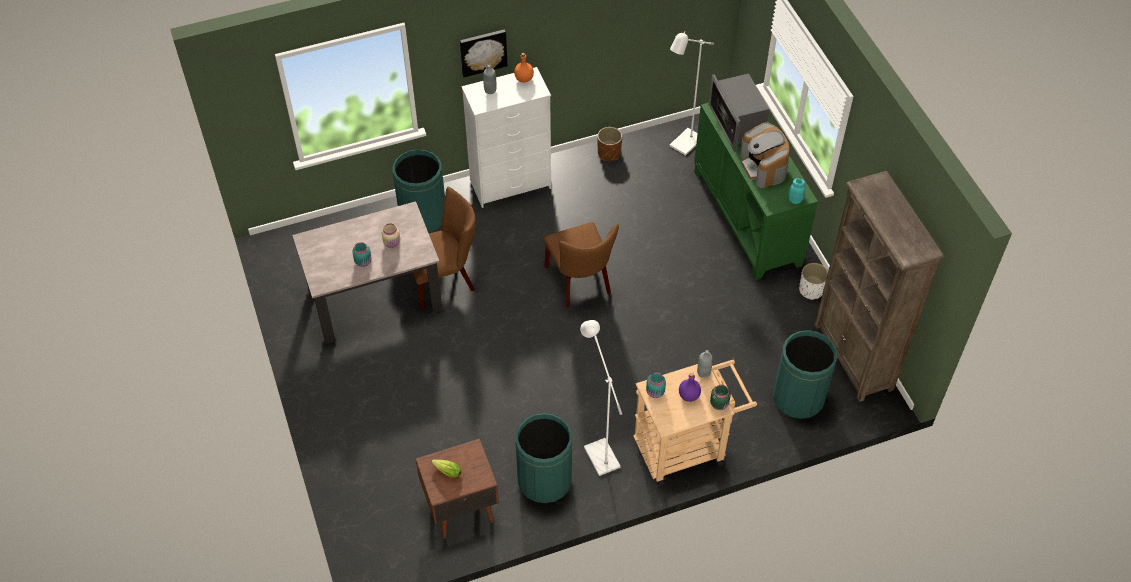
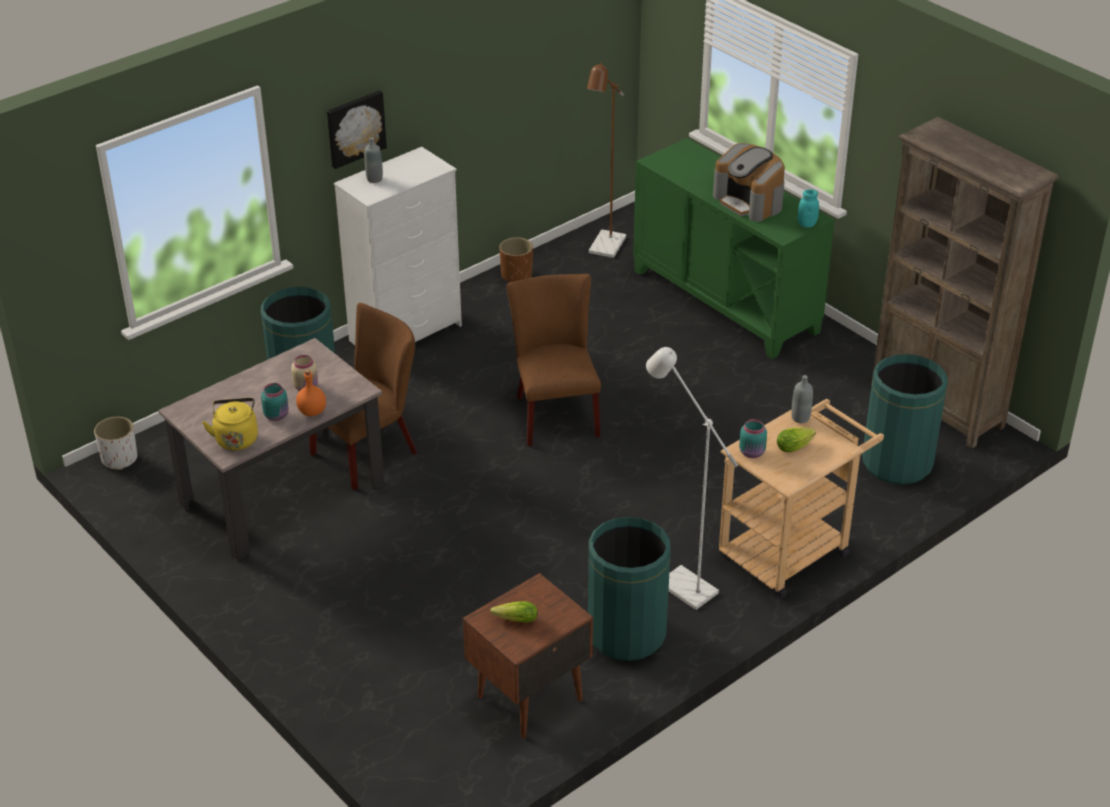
camera: 20 degrees left, 15 degrees down
(330, 273) = (236, 438): none -> yellow kettle
(523, 78) = (411, 160): orange bottle -> orange bottle (311, 412)
(580, 283) = (554, 412): brown chair -> brown chair turned 150 degrees counterclockwise
(682, 146) = (605, 249): white floor lamp -> brown floor lamp
(688, 395) = (796, 446): purple bottle -> lettuce
(719, 404) = (840, 444): green jar -> none
(737, 124) = (691, 169): microwave -> none
(811, 290) = (845, 353): white planter -> white planter (119, 459)

